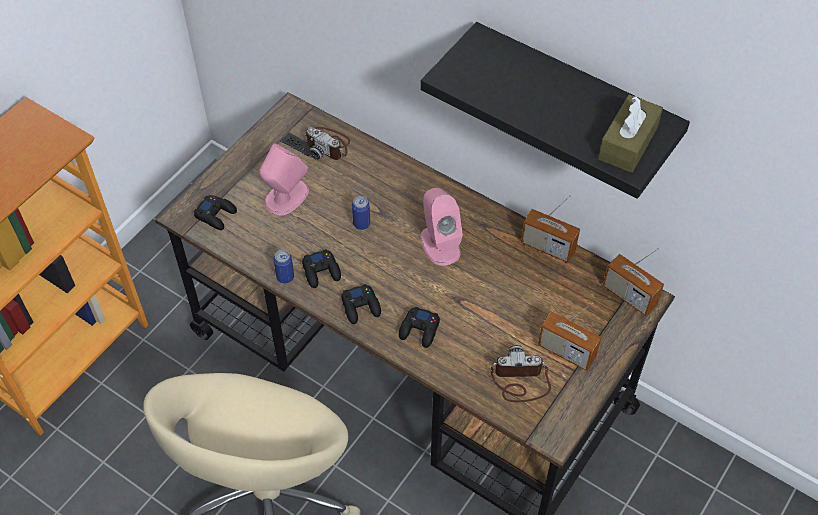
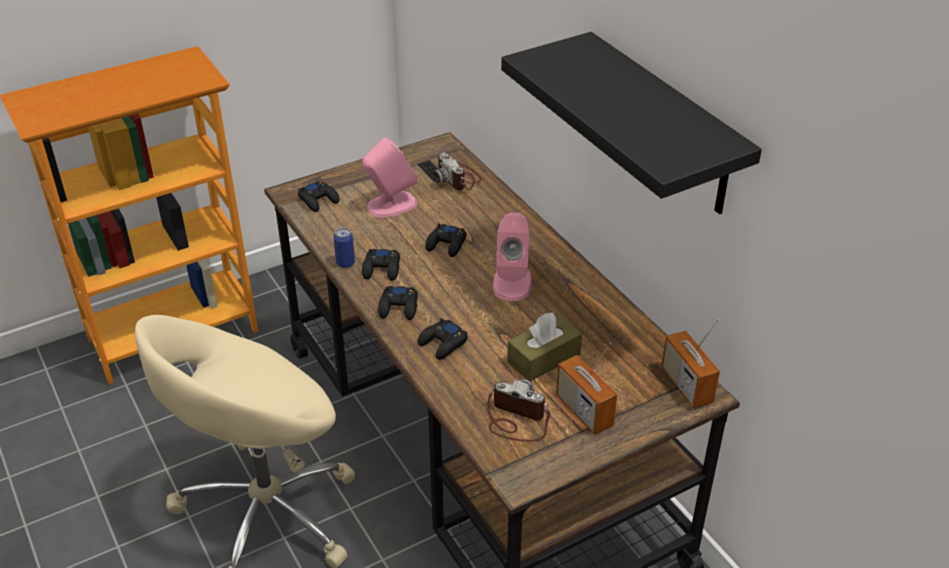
camera: 25 degrees right, 15 degrees down
(361, 224) = (446, 244): can -> black game controller
(548, 247) = (623, 317): radio -> none
(628, 143) = (677, 147): brown tissue box -> brown tissue box (543, 358)

